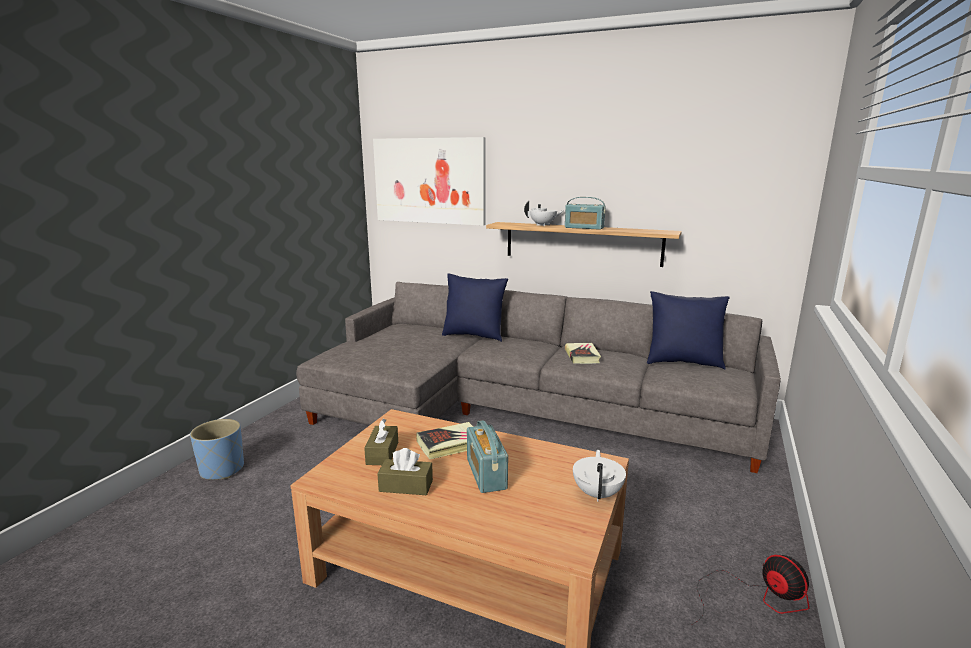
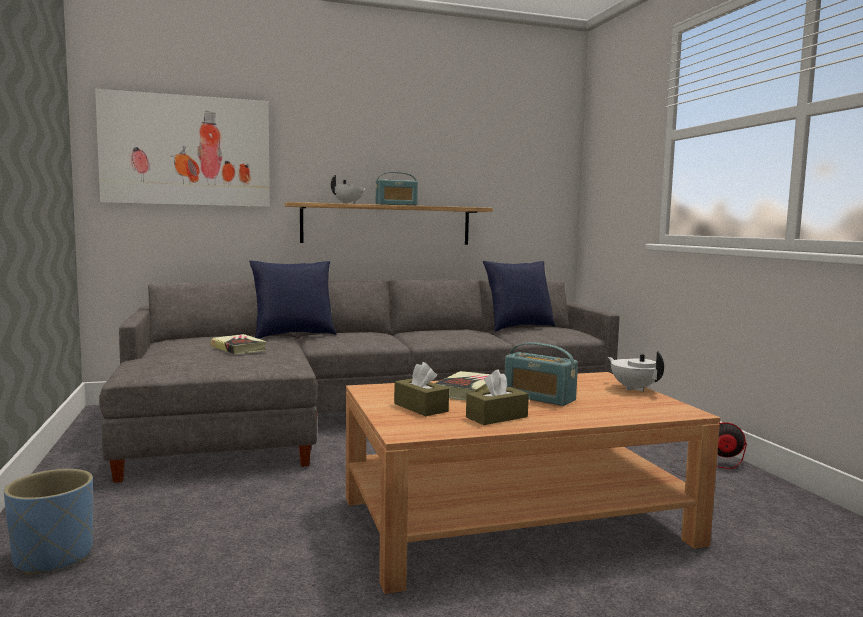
camera: 40 degrees left, 10 degrees down
(582, 356) = (436, 333): book -> book (238, 348)

